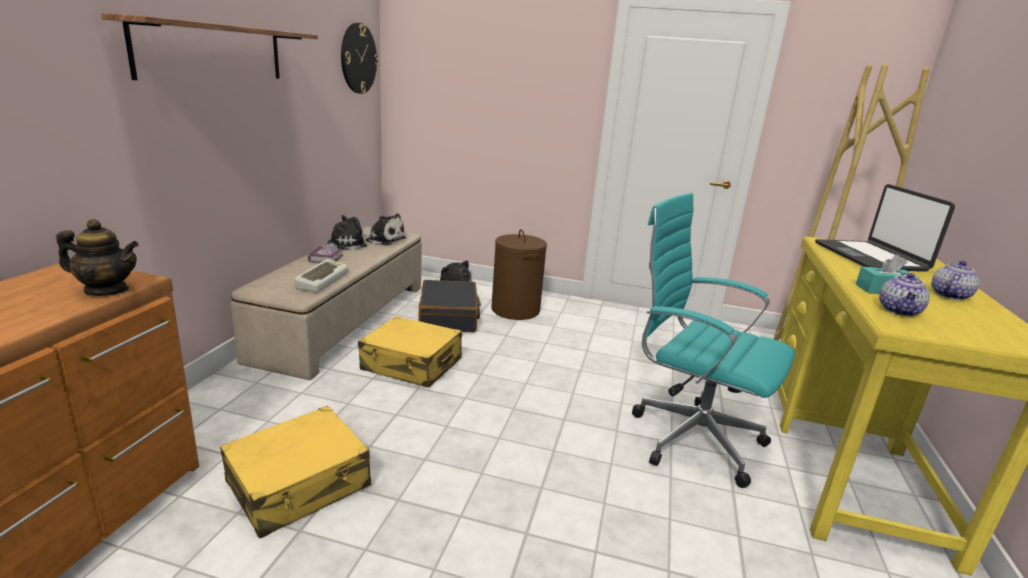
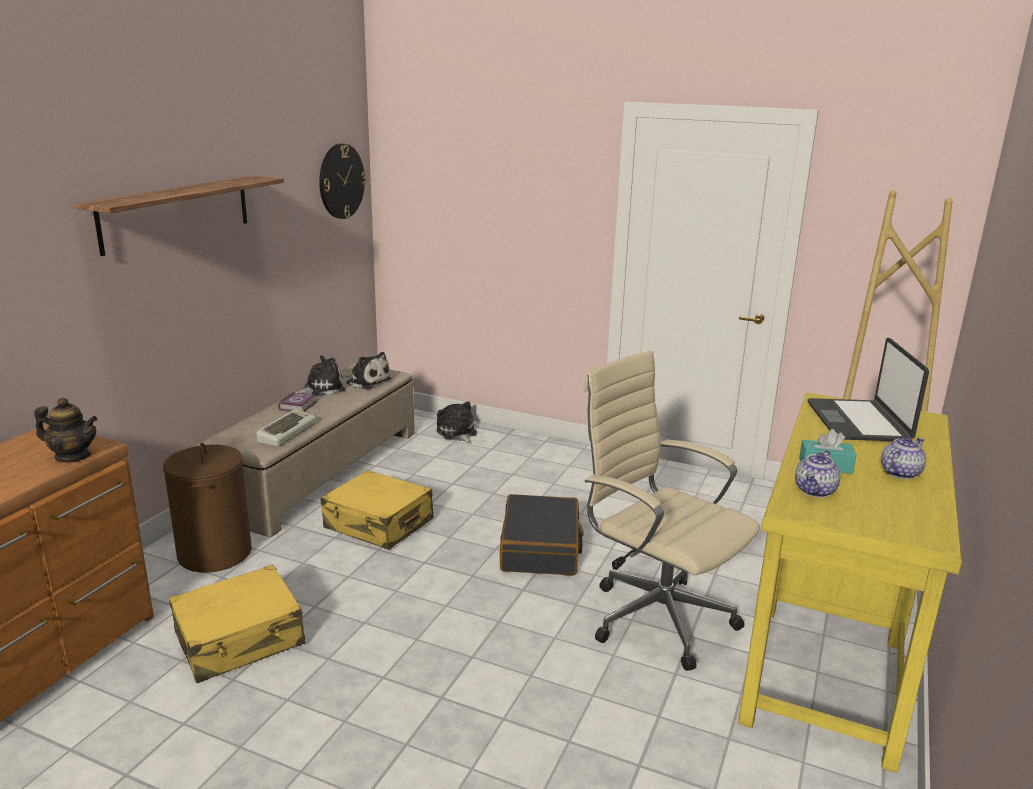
camera: 10 degrees right, 0 degrees up
(449, 317) = (435, 470): black suitcase -> black suitcase (541, 548)
(515, 310) = (515, 462): brown laundry basket -> brown laundry basket (215, 553)
(690, 438) = (655, 616): turquoise office chair -> beige office chair

